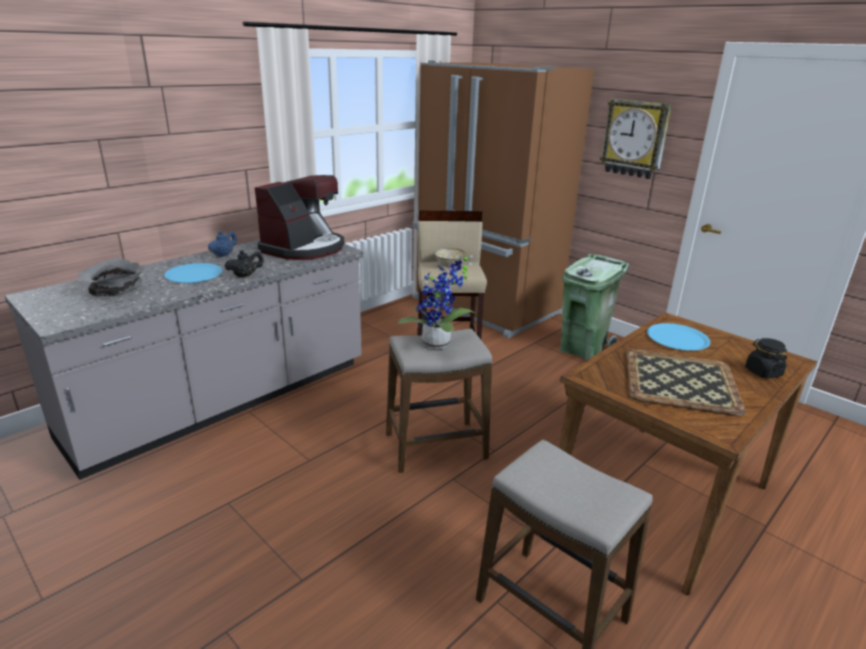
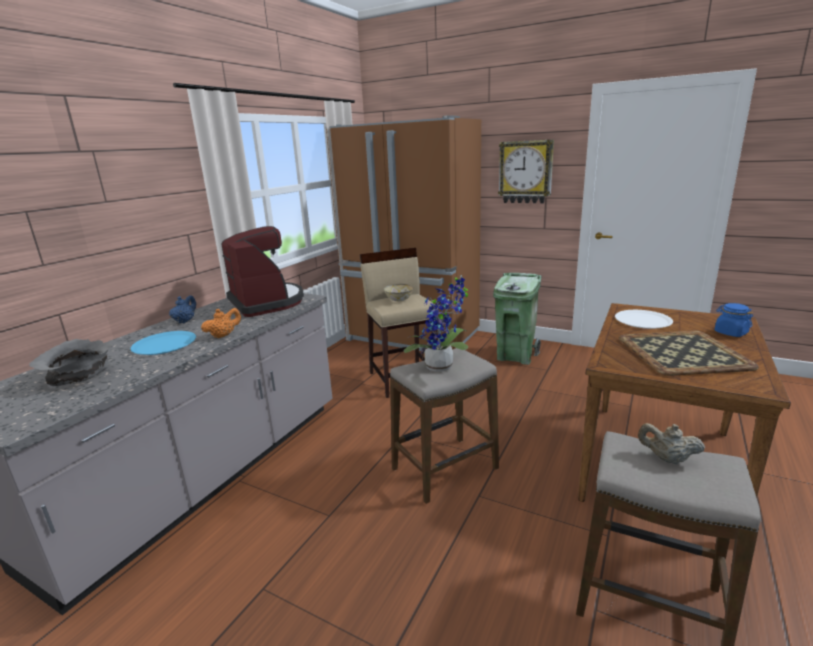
camera: 15 degrees left, 5 degrees down
(245, 275) = (224, 335): black teapot -> orange teapot
(304, 248) = (267, 302): coffee machine -> coffee machine turned 45 degrees counterclockwise
(575, 477) = (667, 459): none -> beige teapot
(677, 338) = (643, 320): blue plate -> white plate
(763, 372) = (730, 333): black jar -> blue jar

